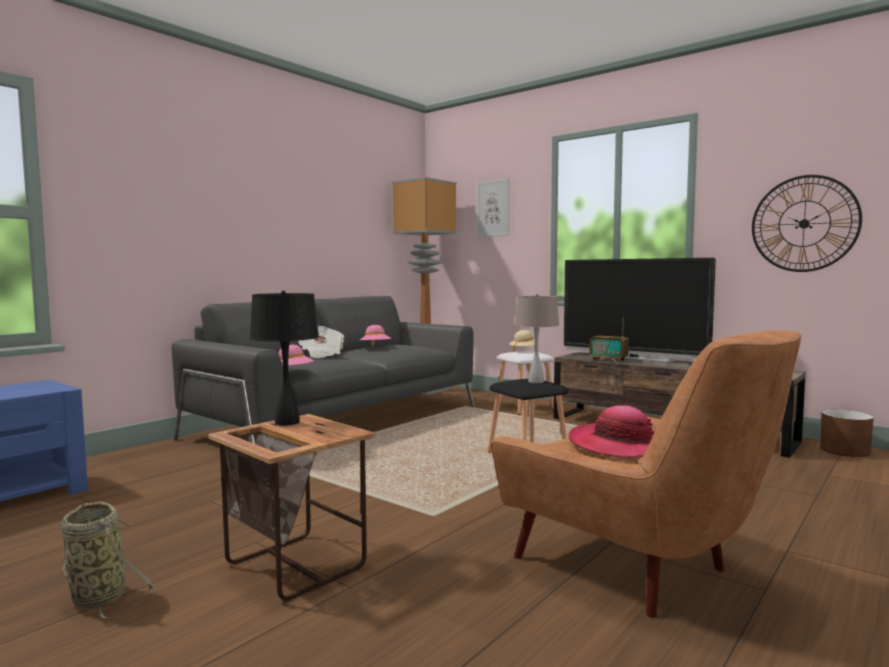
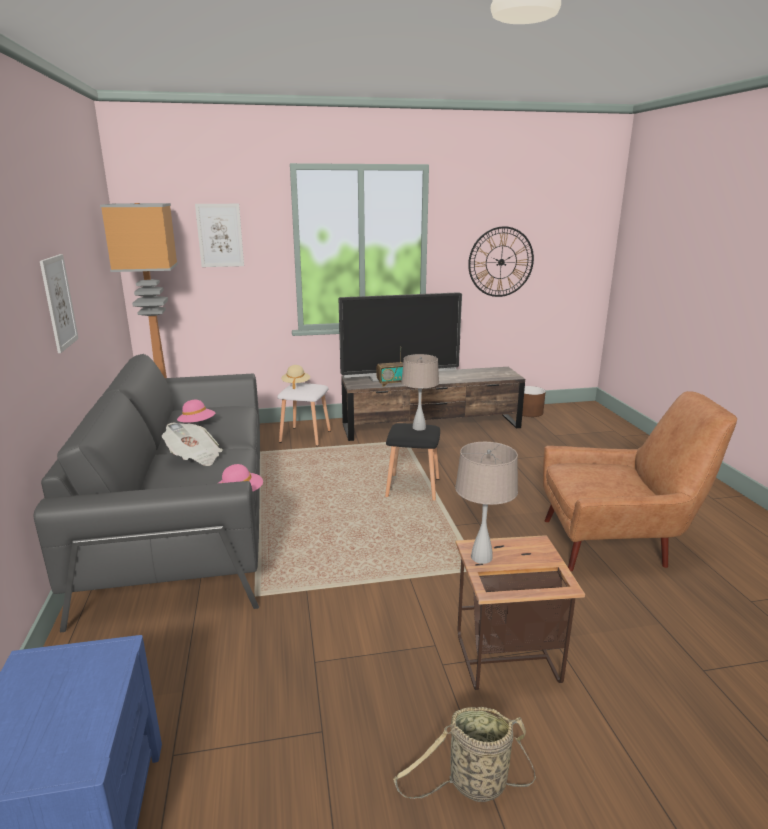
camera: 50 degrees left, 15 degrees up
(287, 422) = (481, 557): black table lamp -> beige table lamp
(289, 230) = (58, 302): none -> picture
(620, 445) = (605, 476): hat -> none

